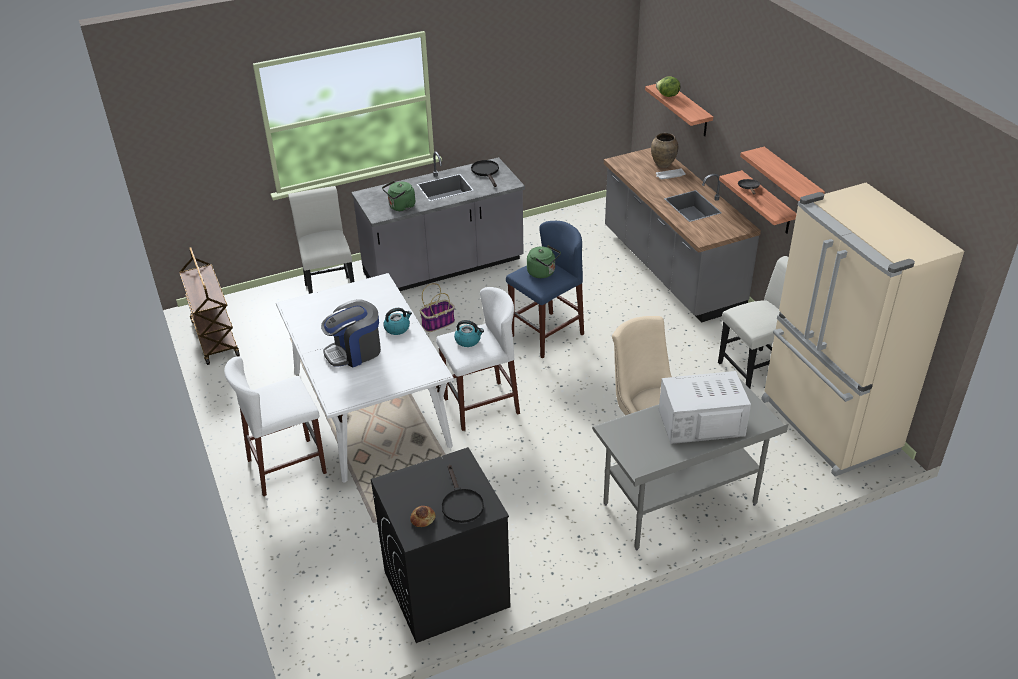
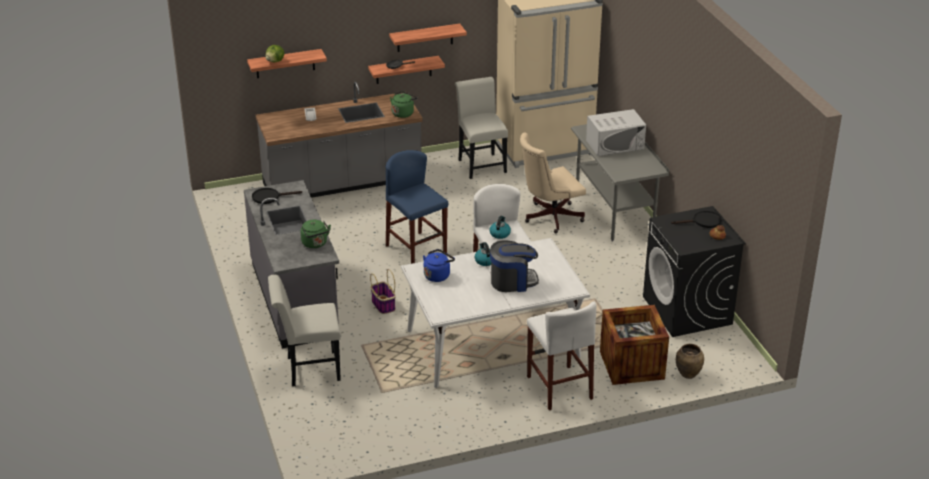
camera: 85 degrees left, 5 degrees down
(214, 338) = (367, 444): brown cart -> none
(325, 531) = (631, 365): none -> crate
(354, 351) = (512, 281): coffee machine -> coffee machine turned 75 degrees counterclockwise
(367, 298) = (438, 275): none -> blue kettle
(543, 273) = (415, 195): green kettle -> green kettle (403, 113)
(662, 165) = (290, 117): brown vase -> brown vase (688, 374)
(701, 422) = (615, 144): white microwave -> white microwave turned 105 degrees counterclockwise

